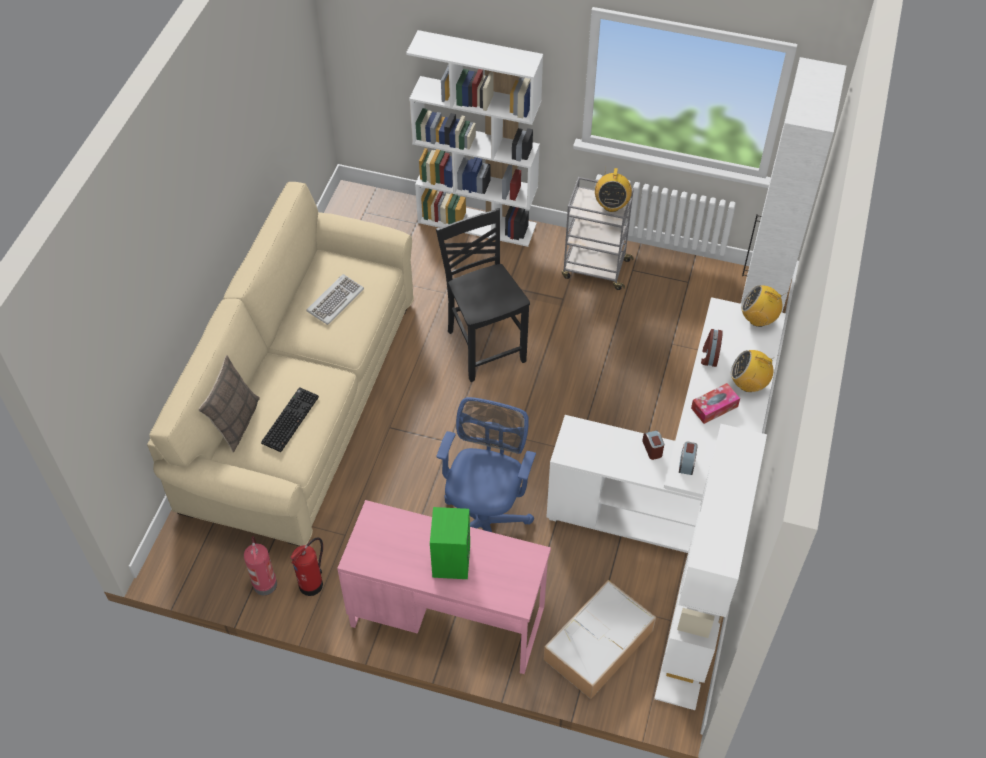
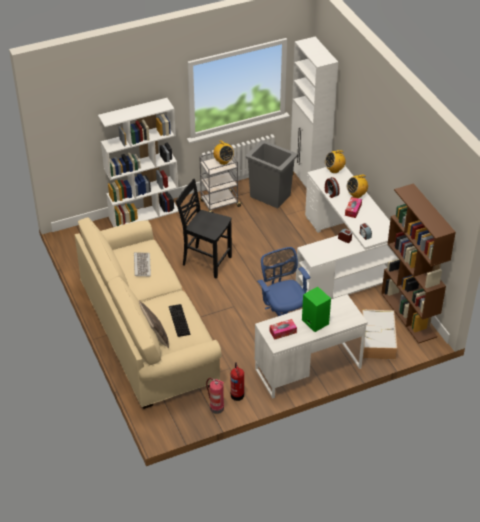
camera: 40 degrees left, 10 degrees down
(388, 542) = (283, 332): none -> tissue box
(447, 615) = (307, 368): pink desk -> white desk
(680, 300) = (270, 196): none -> grey trash can
(689, 639) = (409, 315): white bookcase -> brown bookcase

